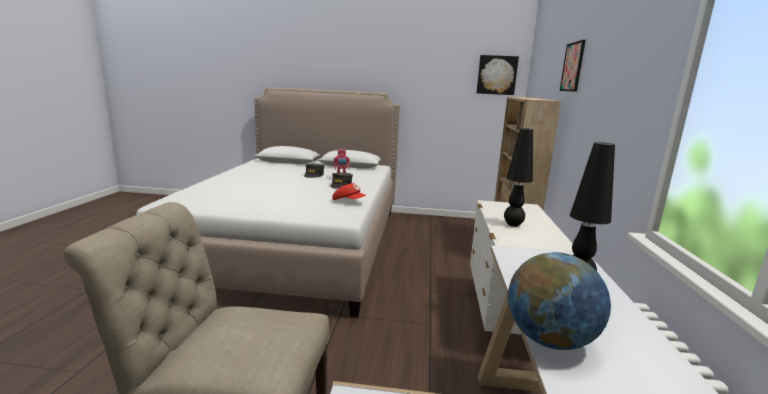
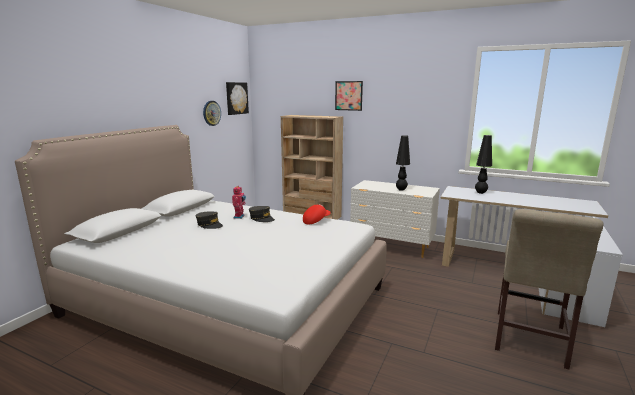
camera: 70 degrees left, 0 degrees up
(449, 88) = (211, 113): none -> wall clock
(549, 340) = (530, 204): globe -> none

